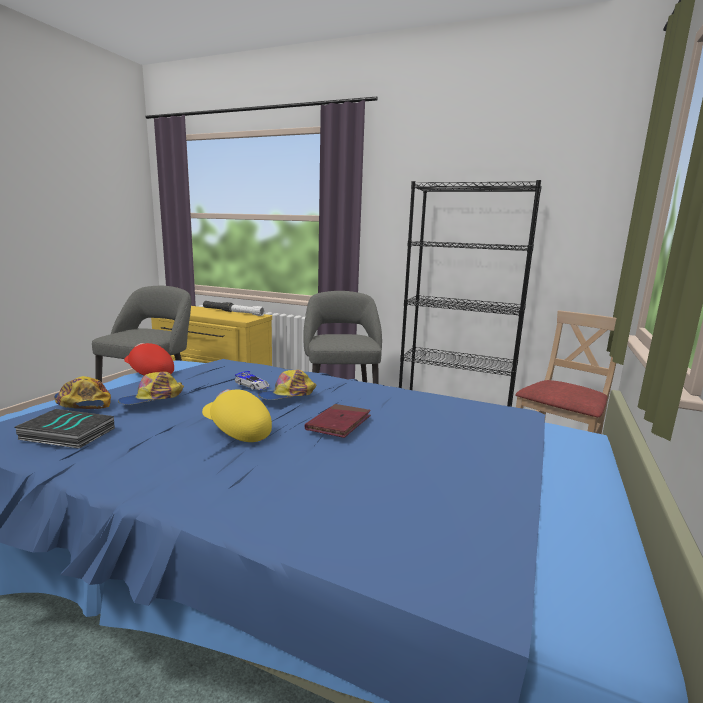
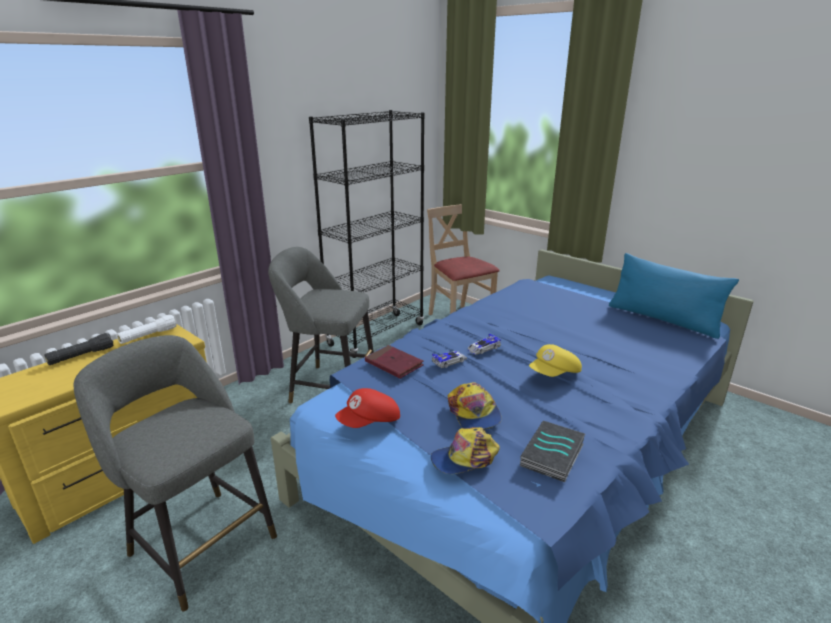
camera: 70 degrees left, 10 degrees up
(287, 396) = (483, 348): cap -> toy car
(339, 423) = (543, 337): red book -> red book (394, 364)
(525, 537) = (663, 319): none -> blue pillow

